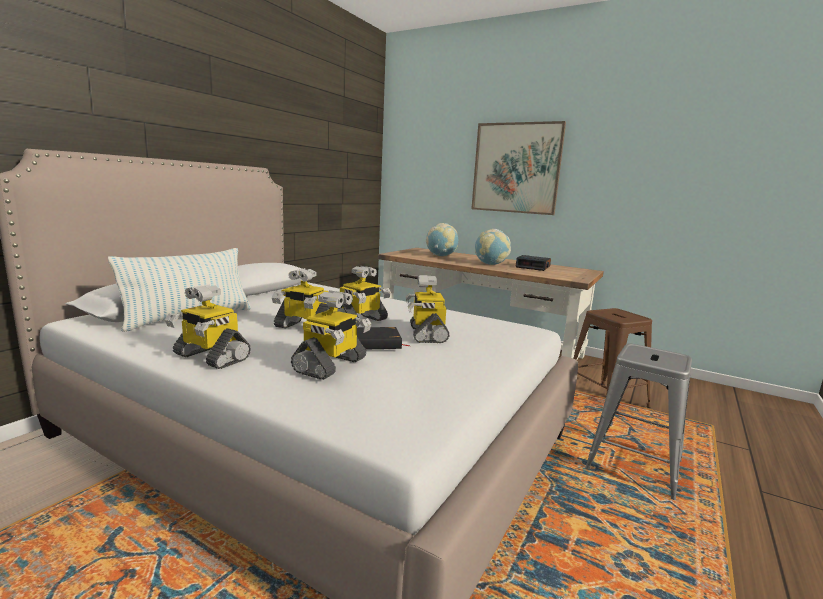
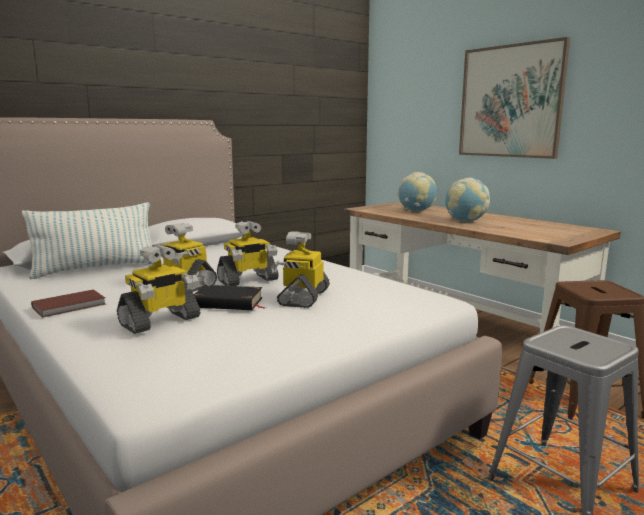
camera: 20 degrees right, 0 degrees up
(210, 357) = (70, 306): toy robot -> brown book
(533, 267) = (520, 225): alarm clock -> none

